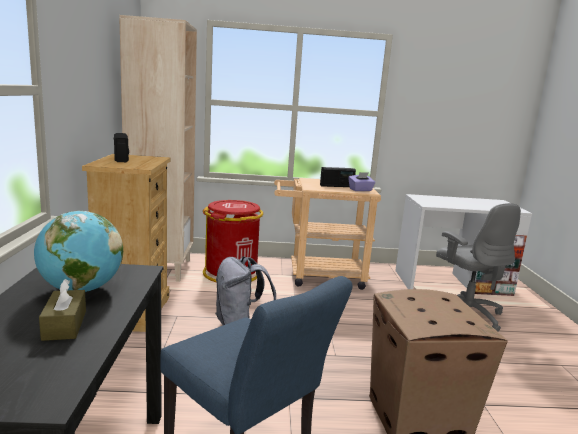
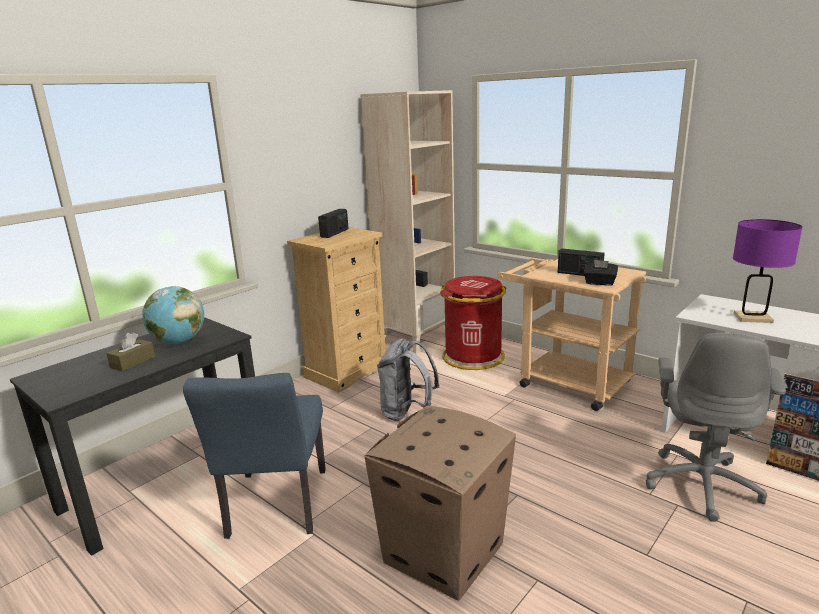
camera: 45 degrees right, 5 degrees up
(360, 190) = (599, 283): purple tissue box -> black tissue box
(453, 202) = (753, 318): none -> purple table lamp

